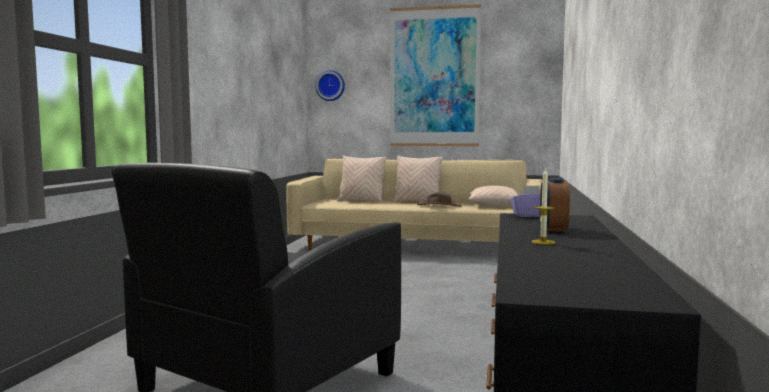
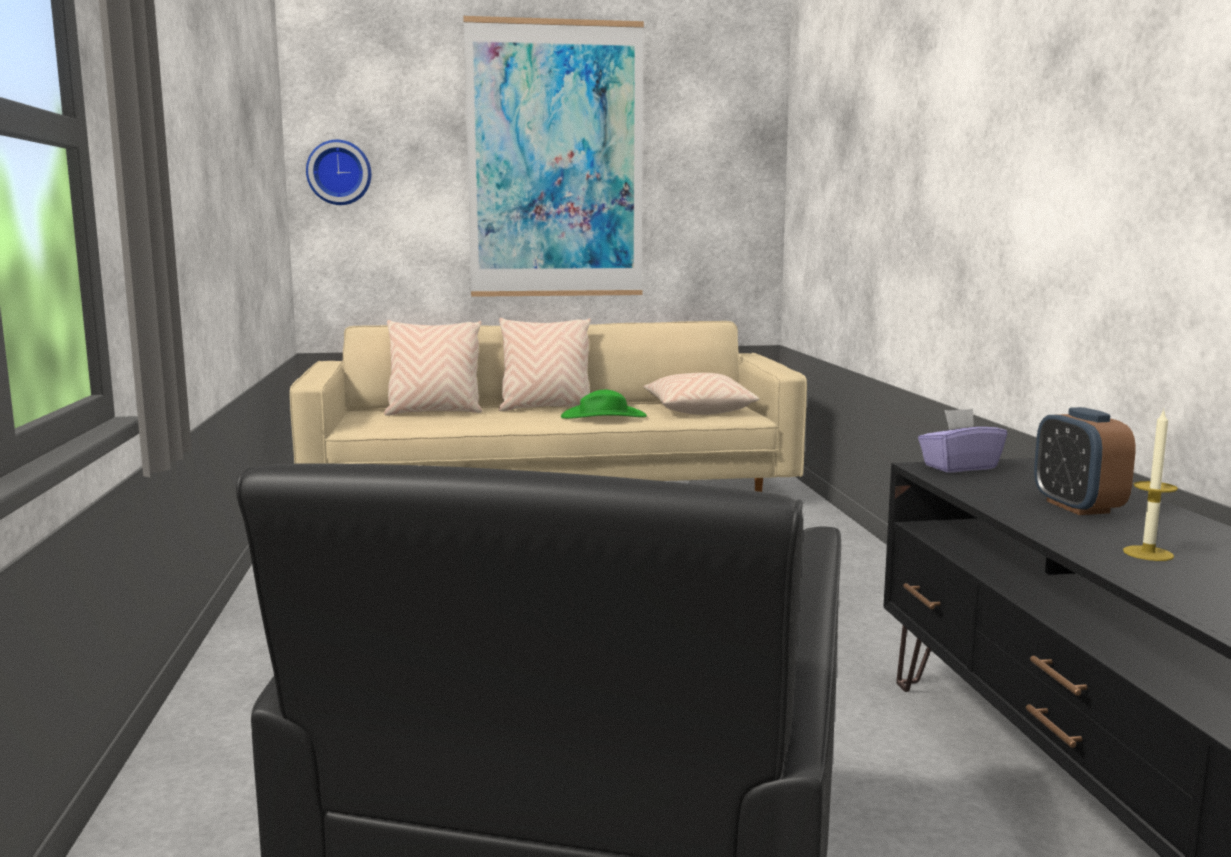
camera: 20 degrees left, 5 degrees up
(439, 205) = (603, 416): brown hat -> green hat

